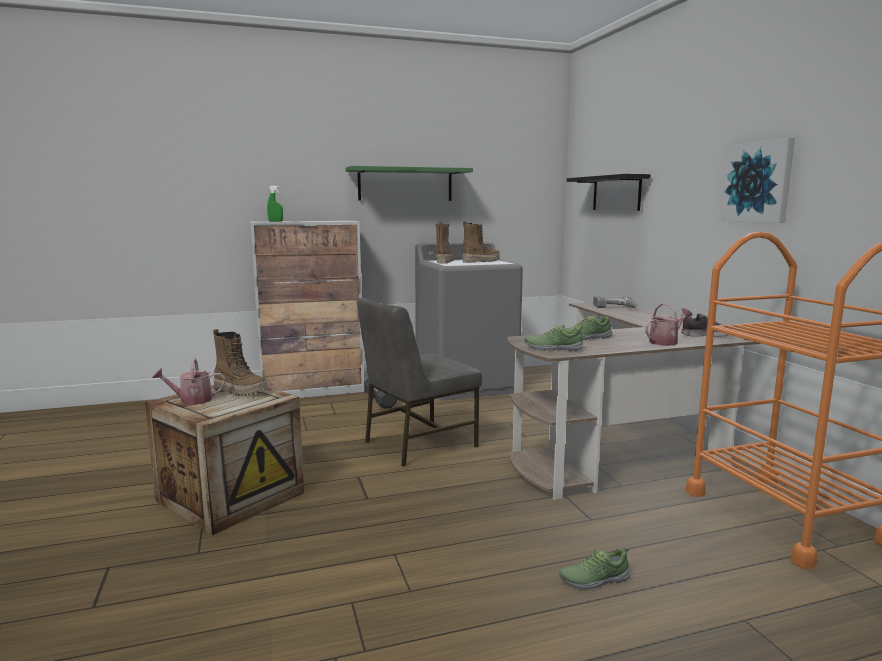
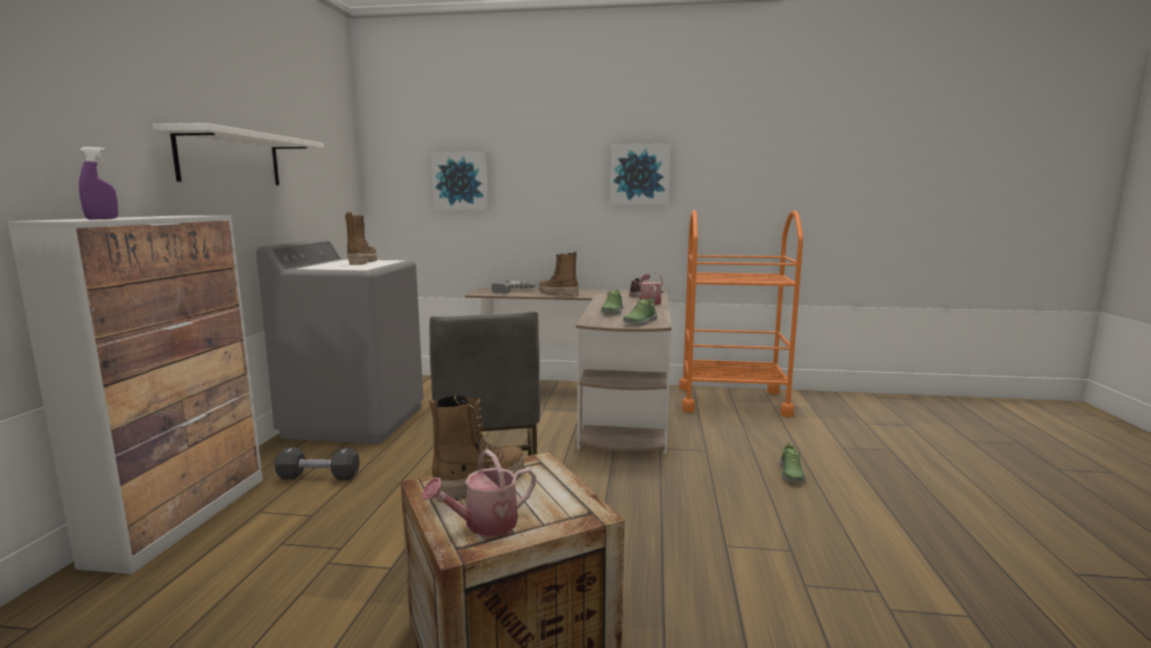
camera: 65 degrees left, 0 degrees up
(191, 400) = (484, 524): watering can -> watering can turned 45 degrees clockwise
(275, 221) = (102, 219): green spray bottle -> purple spray bottle
(405, 184) = (230, 159): green shelf -> white shelf
(444, 261) = (324, 267): boot -> boot (558, 294)
(616, 193) = (461, 181): black shelf -> picture

